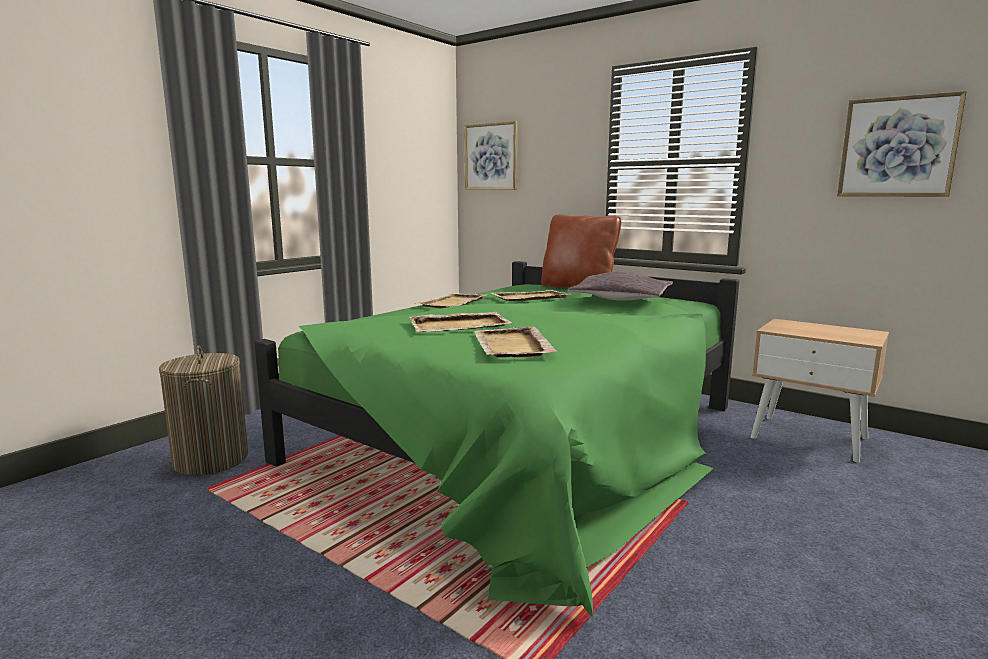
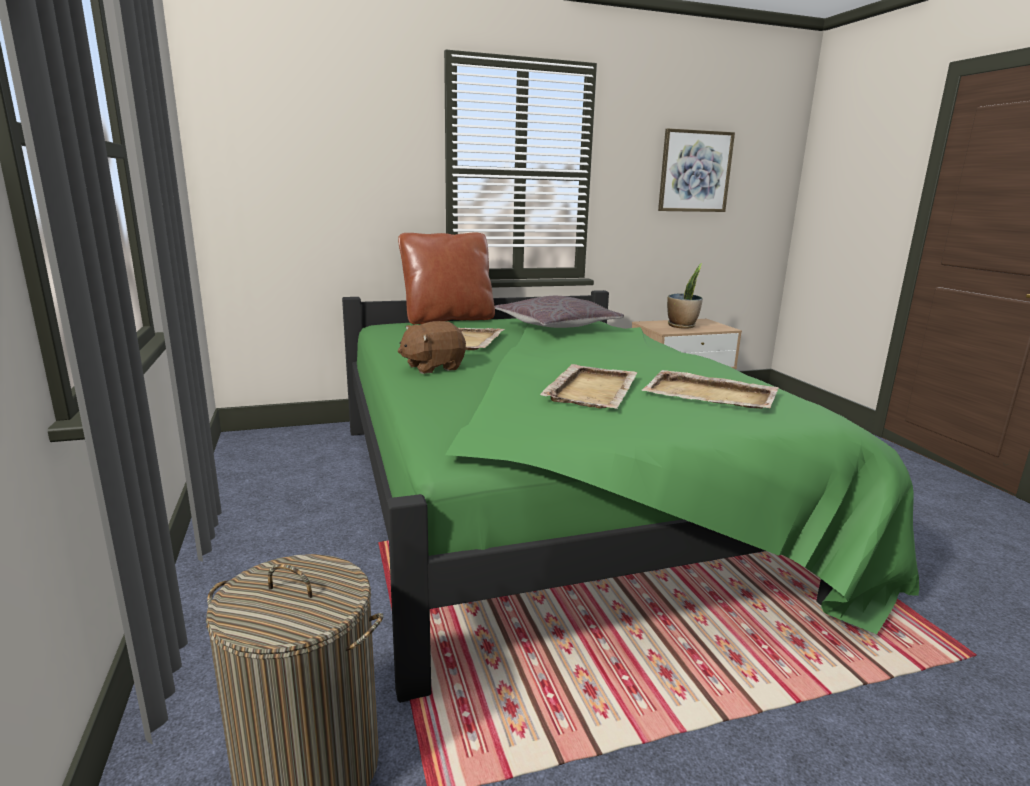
camera: 55 degrees left, 5 degrees up
(452, 303) = (433, 367): beige tray -> brown plush toy
(491, 157) = (257, 147): picture -> none
(815, 330) = (682, 326): none -> potted plant

